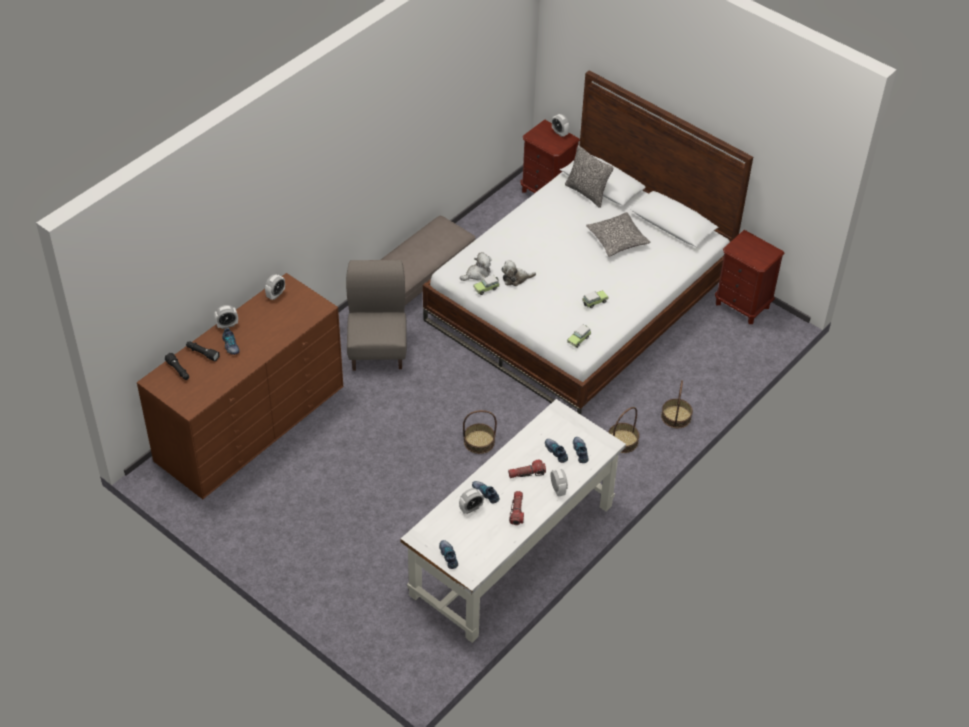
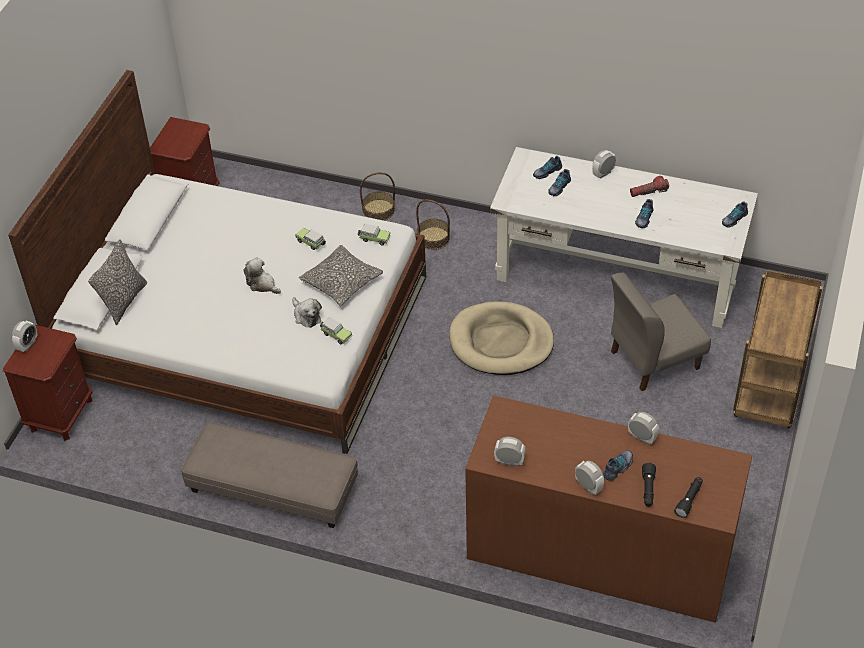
camera: 110 degrees left, 0 degrees up
(322, 594) = (769, 391): none -> brown cart
(378, 349) = (416, 478): grey chair -> grey chair (654, 359)
(471, 508) = (669, 222): alarm clock -> alarm clock (642, 437)
(477, 274) = (316, 351): plush toy -> plush toy (262, 284)
(479, 442) = (501, 342): basket -> beige dog bed
(526, 473) = (599, 199): flashlight -> none
(617, 240) = (197, 254): pillow -> pillow (341, 282)

